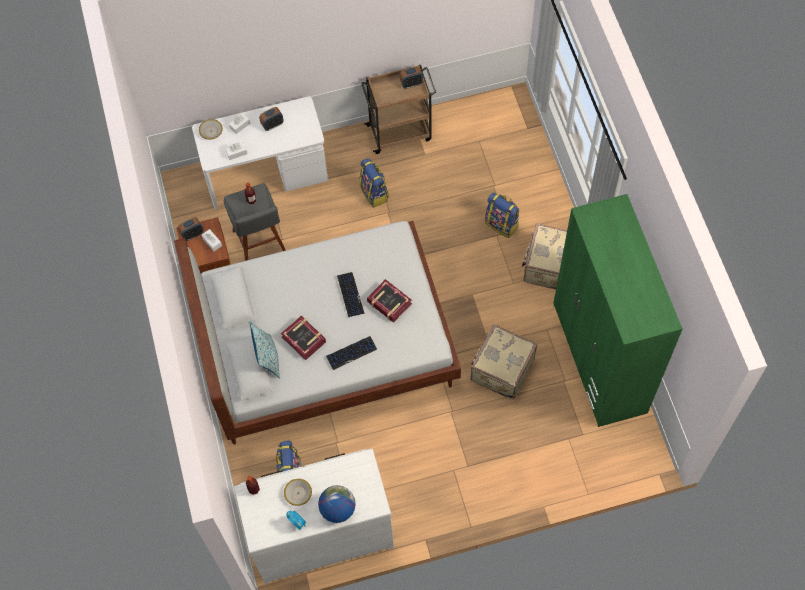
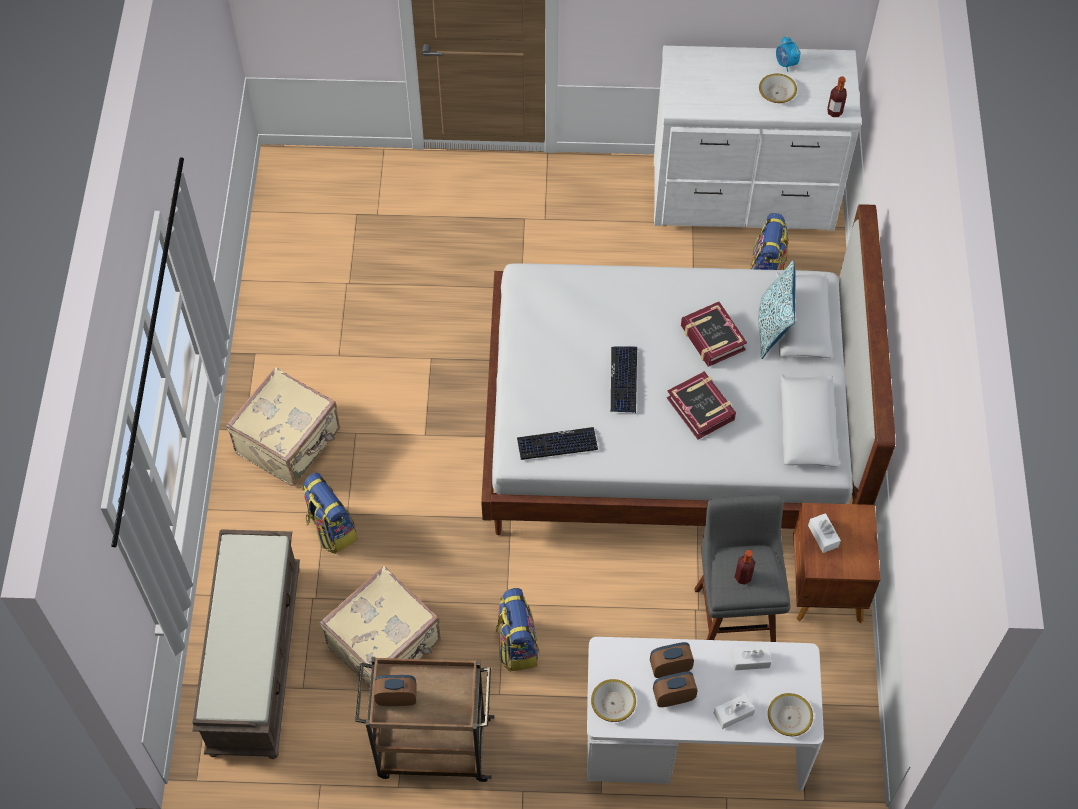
camera: 165 degrees left, 5 degrees down
(192, 234) = (854, 559): alarm clock -> alarm clock (670, 667)
(302, 113) = (612, 703): none -> bowl
(337, 509) = (730, 65): globe -> none
(351, 353) = (647, 300): keyboard -> keyboard (557, 444)
(389, 303) = (569, 351): book -> book (701, 408)
(501, 369) = (428, 321): beige suitcase -> beige suitcase (386, 645)
(511, 147) = (254, 658): none -> brown bench
(599, 359) = (286, 297): green wardrobe -> none

